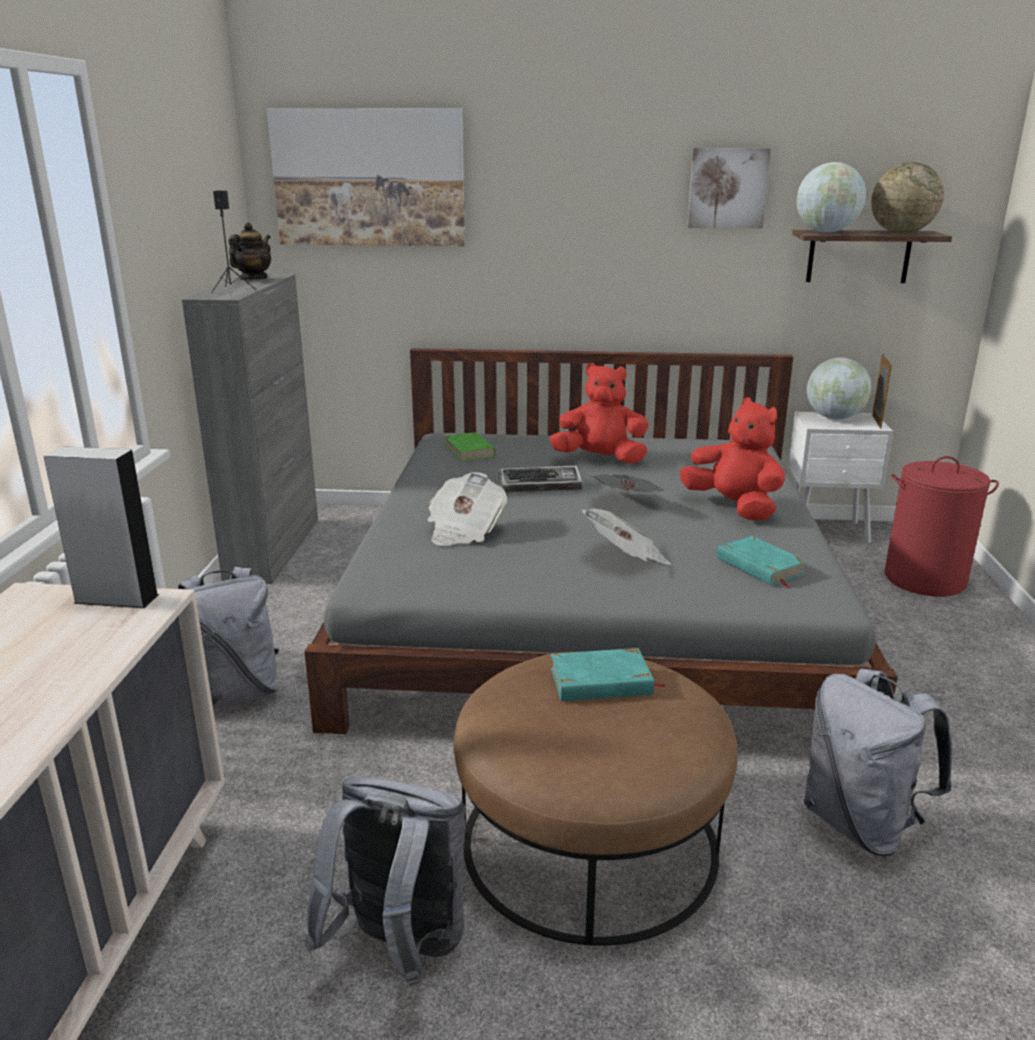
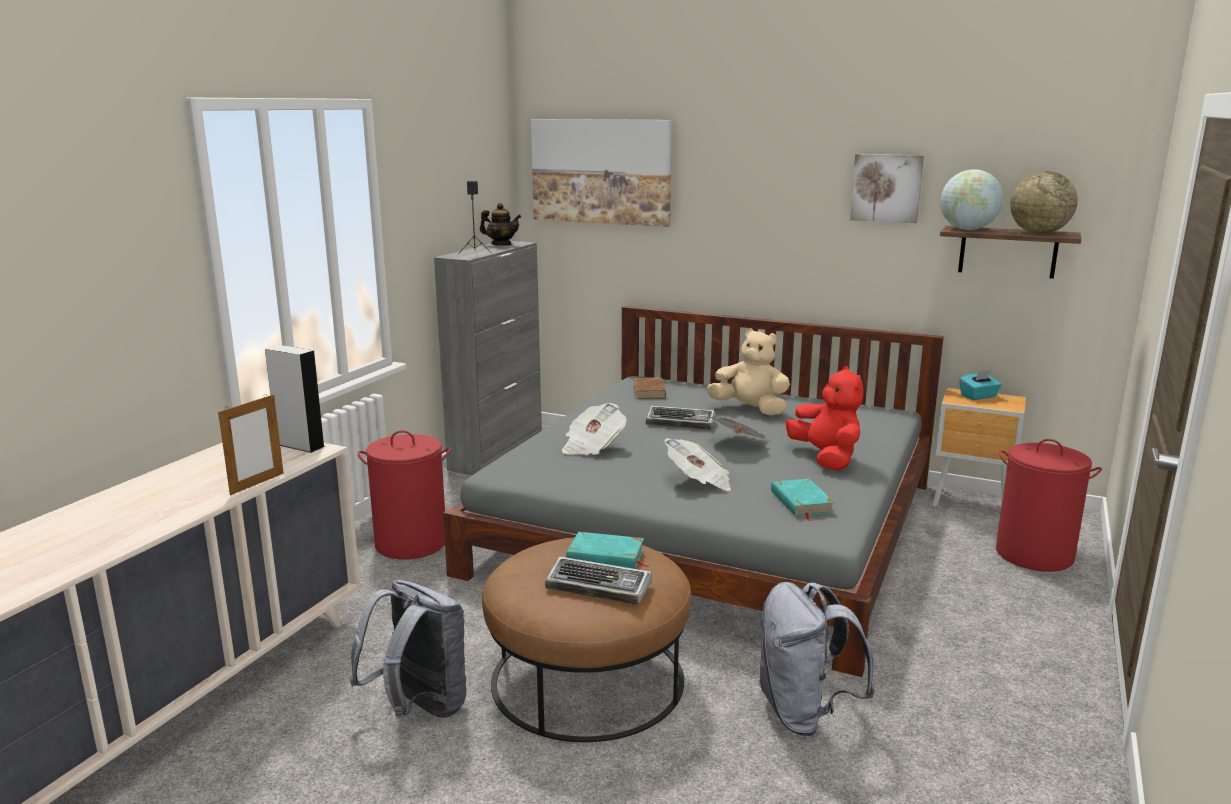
camera: 20 degrees right, 5 degrees down
(235, 694) = (411, 543): grey backpack -> red laundry basket
(253, 279) = (501, 245): teapot -> teapot turned 60 degrees clockwise
(469, 451) = (649, 392): green book -> brown book
(600, 459) = (750, 409): red plush toy -> beige plush toy
(632, 729) = (600, 587): none -> keyboard
(828, 533) = (972, 504): white nightstand -> brown nightstand
(834, 418) = (978, 396): globe -> turquoise tissue box
(876, 421) = (1016, 404): picture frame -> picture frame (257, 484)

